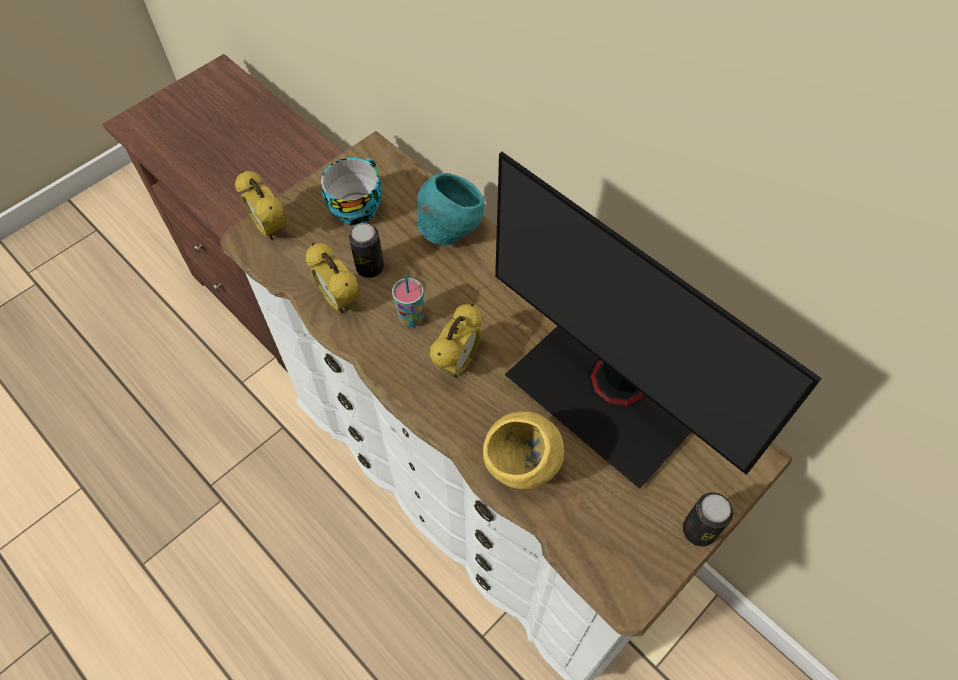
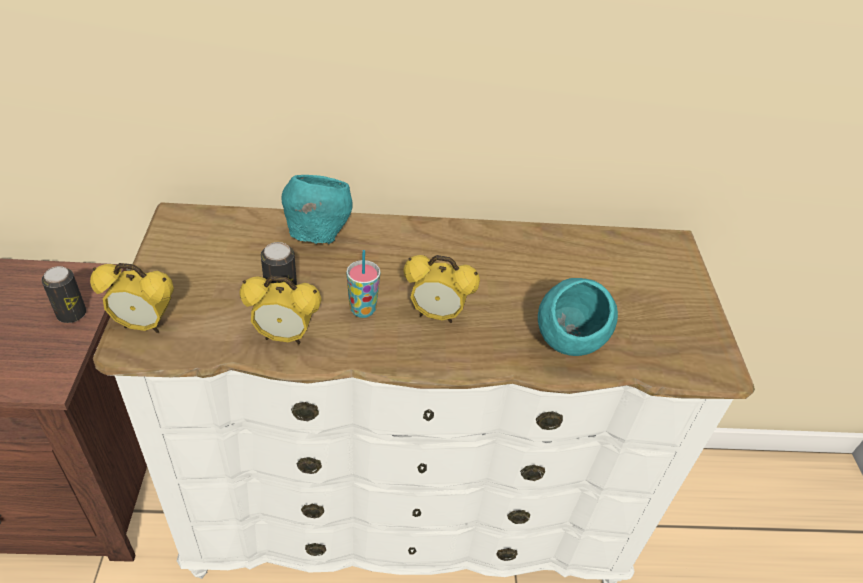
camera: 50 degrees left, 15 degrees down
(356, 207) = (212, 263): cup -> none
(457, 362) = (437, 315): alarm clock -> alarm clock turned 120 degrees clockwise
(522, 467) = (567, 347): yellow bowl -> turquoise bowl
(609, 391) = (556, 263): monitor -> none
(699, 530) = (704, 303): can -> can (72, 314)

